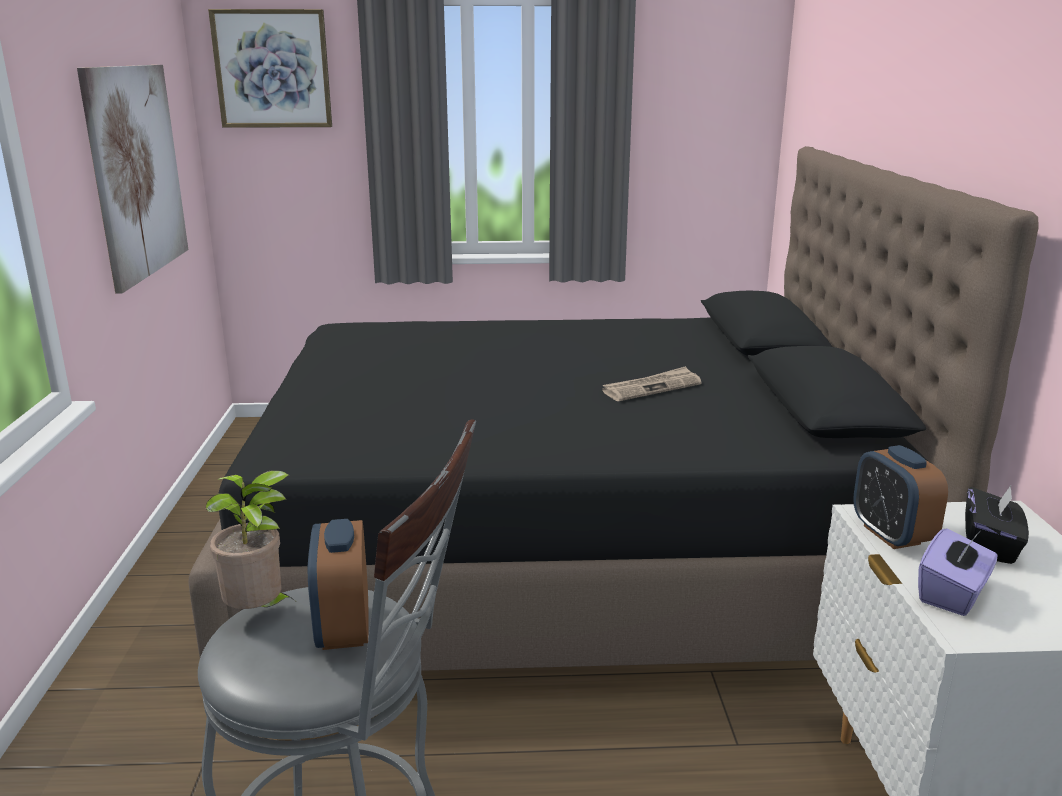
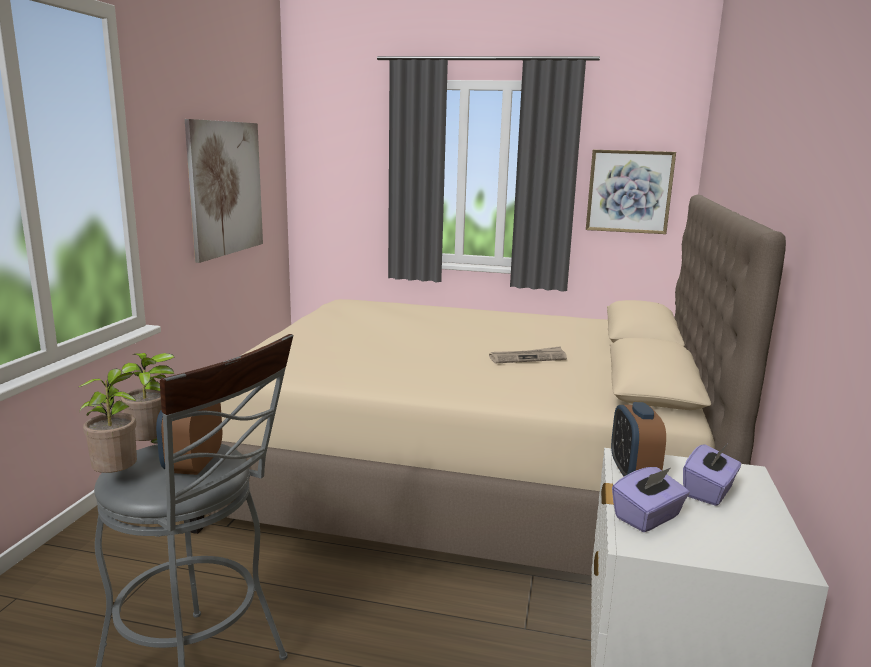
camera: 15 degrees right, 5 degrees down
(247, 674) = (118, 477): none -> potted plant
(272, 69) = (335, 130): picture -> picture (629, 191)
(565, 553) = (467, 478): black bed -> beige bed
(990, 546) = (709, 492): black tissue box -> purple tissue box

